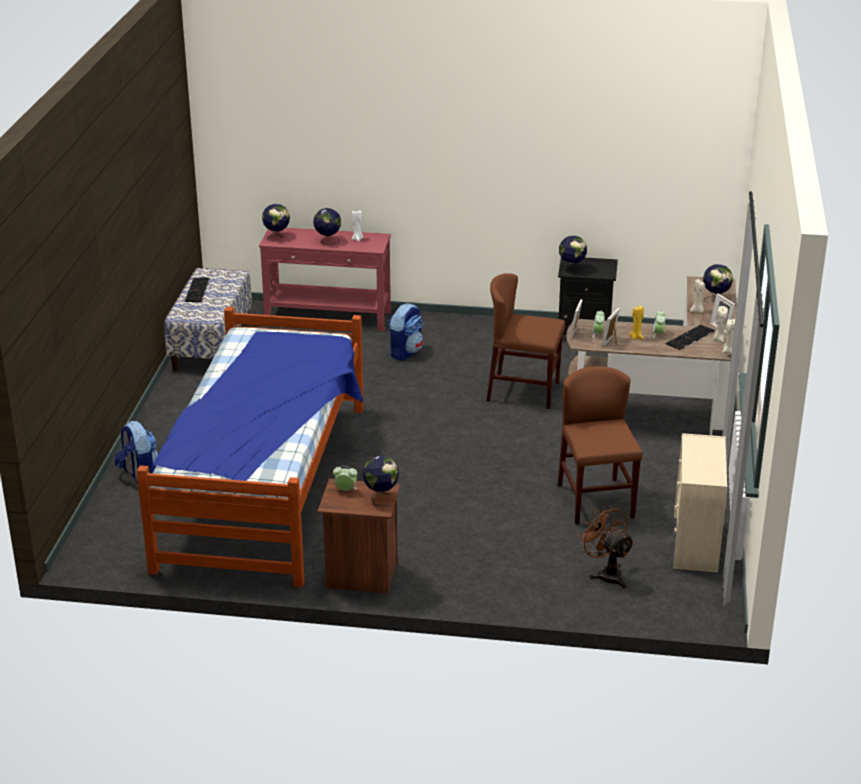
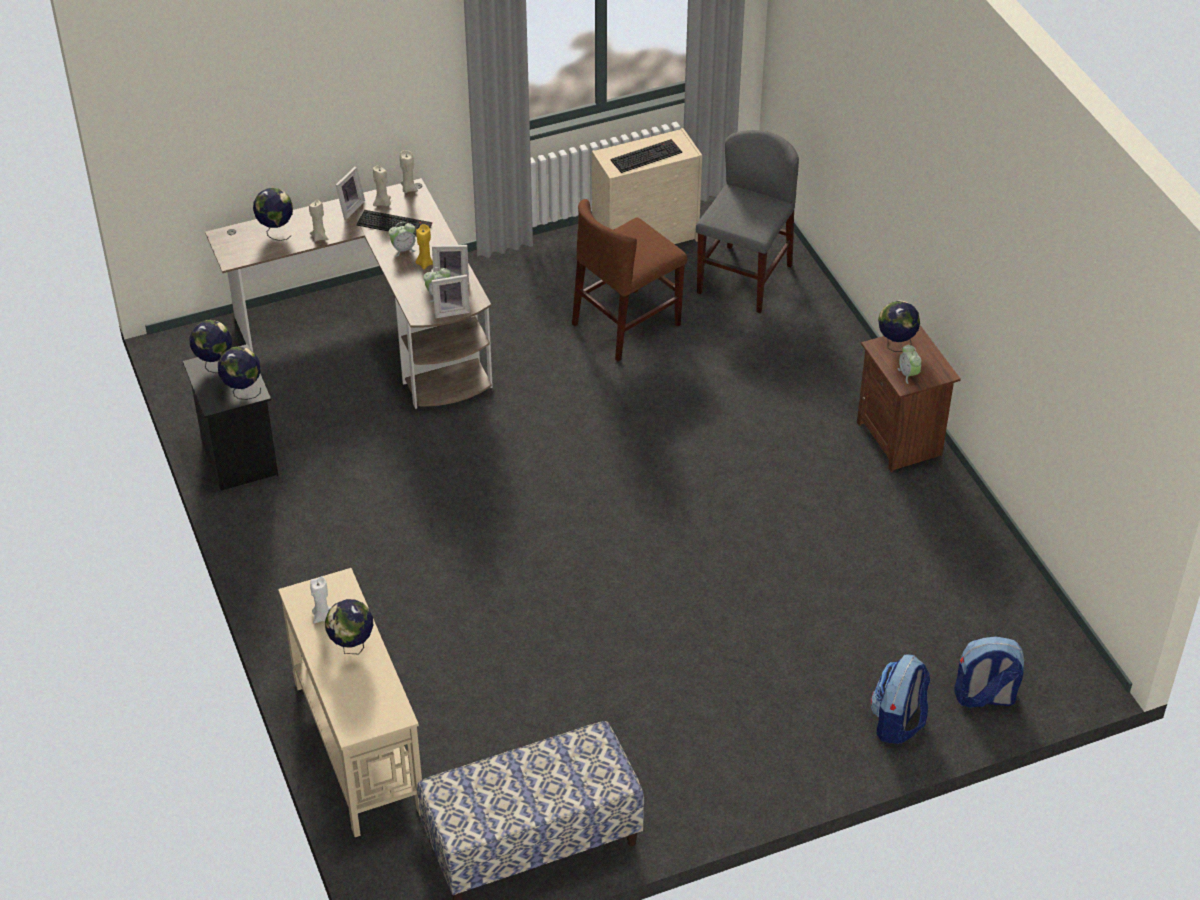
camera: 120 degrees left, 15 degrees up
(197, 290) = (525, 805): keyboard -> keyboard (646, 155)
(266, 485) = (815, 592): bed -> none
(277, 237) = (375, 716): globe -> globe (214, 364)
(328, 318) = (358, 745): red console table -> beige console table
(405, 352) = (407, 612): backpack -> backpack (984, 697)
(523, 391) = (434, 459): brown chair -> none
(606, 573) = (744, 279): brown fan -> grey chair

